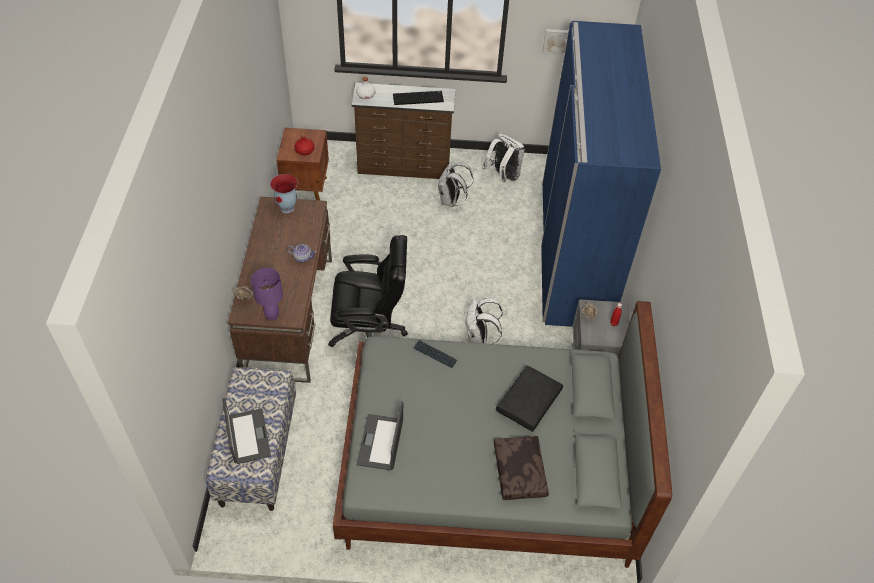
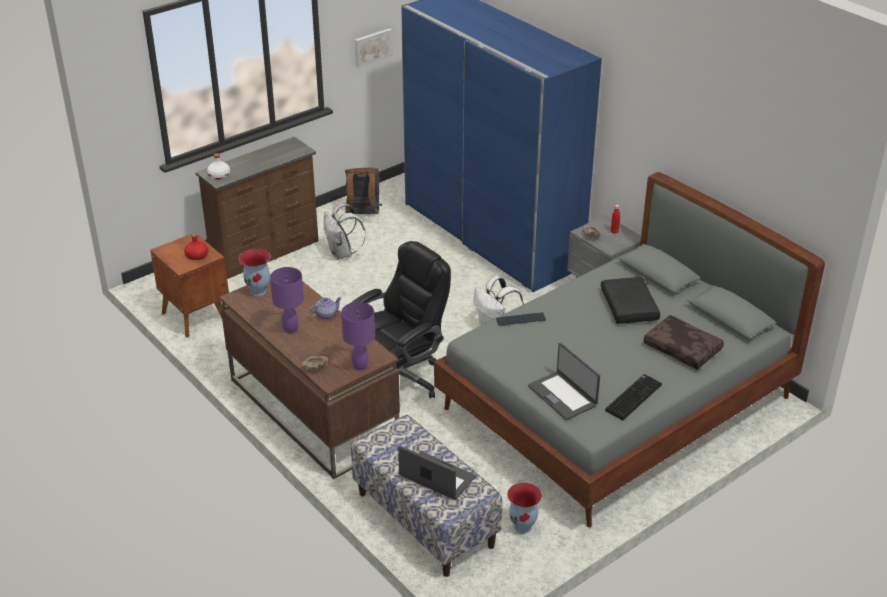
camera: 40 degrees left, 15 degrees down
(268, 254) = (291, 329): none -> purple table lamp
(308, 511) = (523, 526): none -> vase
(418, 98) = (271, 156): keyboard -> keyboard (633, 397)
(503, 176) = (363, 215): white backpack -> brown backpack

